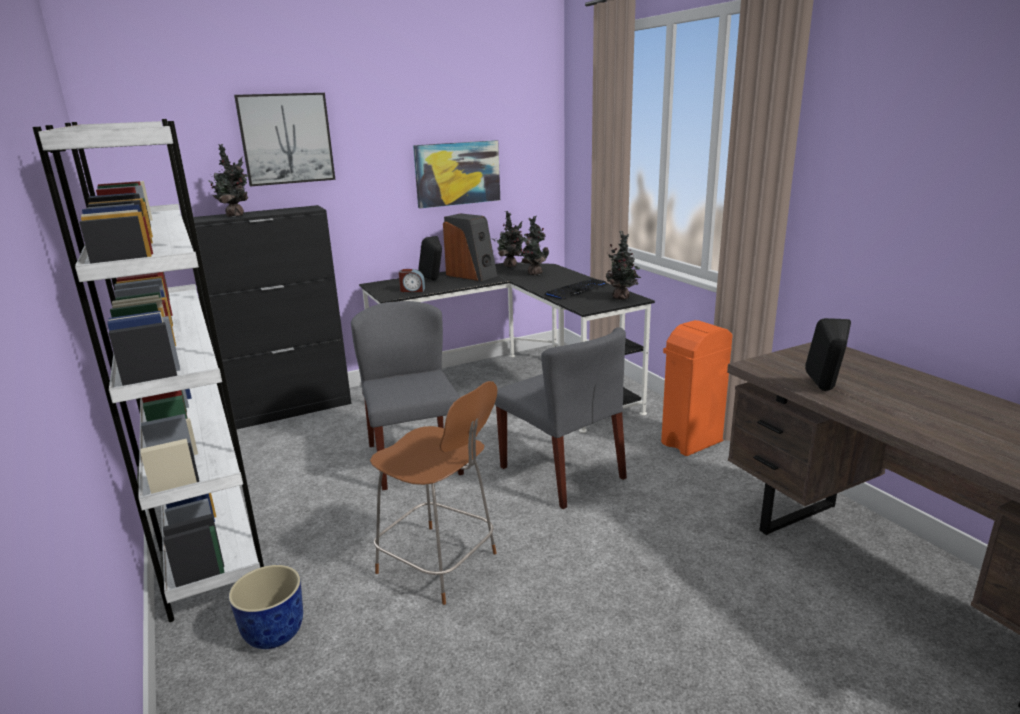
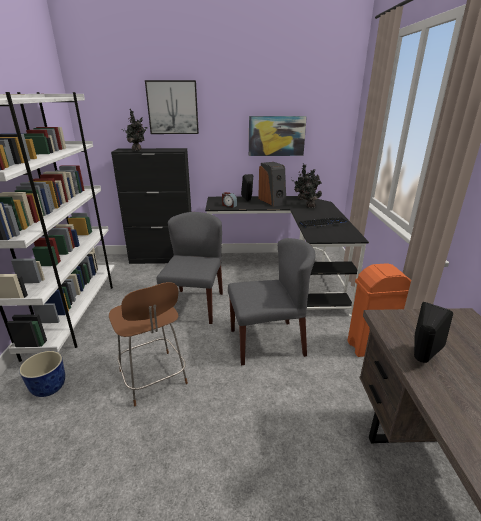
camera: 25 degrees right, 5 degrees up
(562, 473) = (267, 342): grey chair -> grey chair turned 90 degrees counterclockwise
(622, 298) = (347, 236): potted plant -> none

